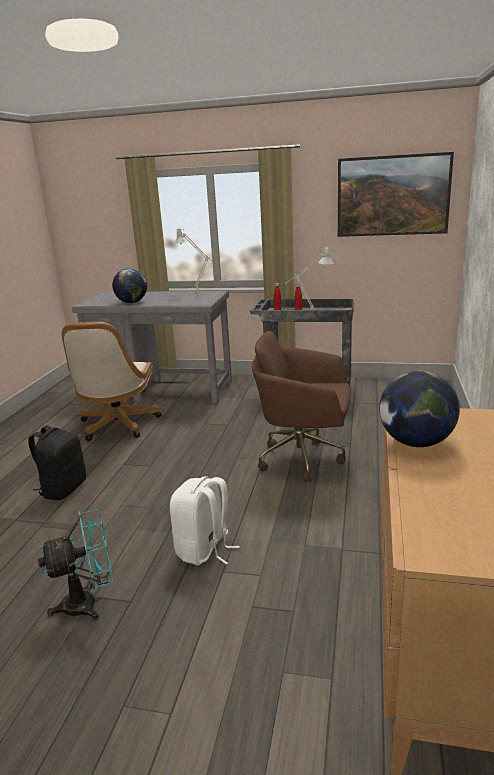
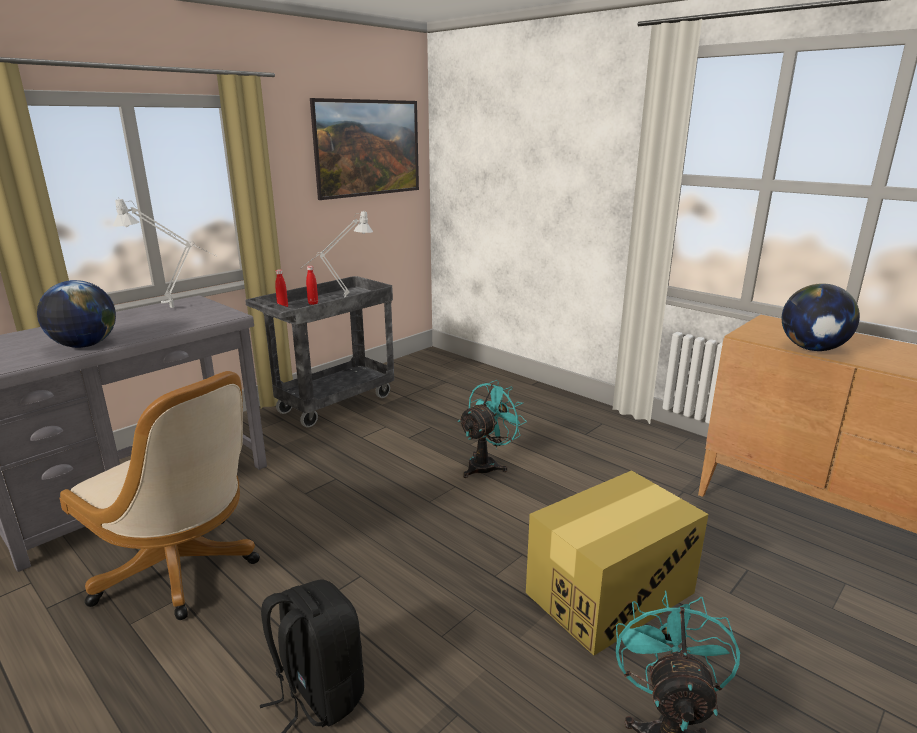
camera: 60 degrees left, 0 degrees up
(204, 550) = (610, 592): white backpack -> cardboard box
(304, 460) = (487, 464): brown office chair -> turquoise fan

